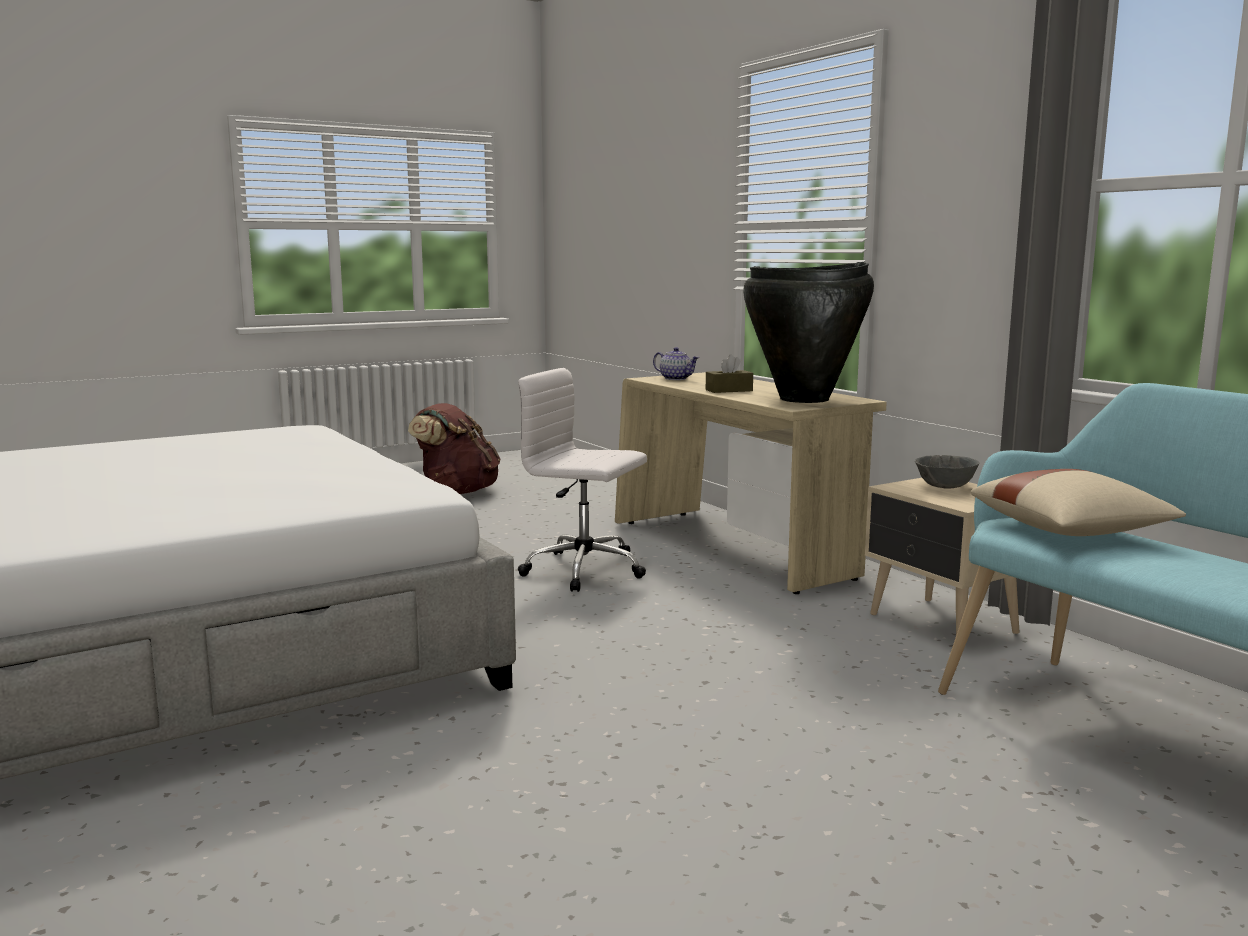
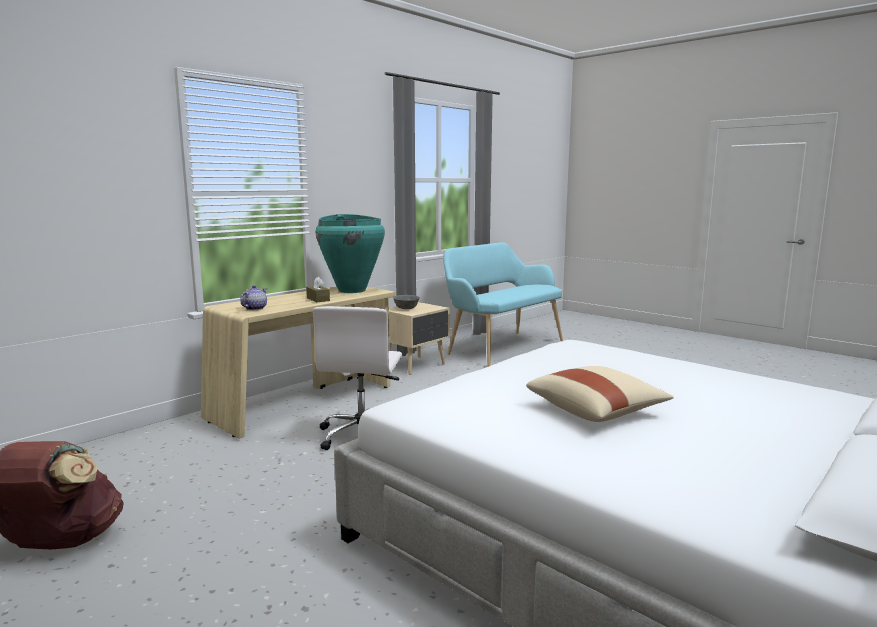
camera: 105 degrees left, 0 degrees up
(804, 399) = (352, 290): black vase -> turquoise vase
(1071, 532) = (491, 295): beige pillow -> beige pillow (596, 411)

